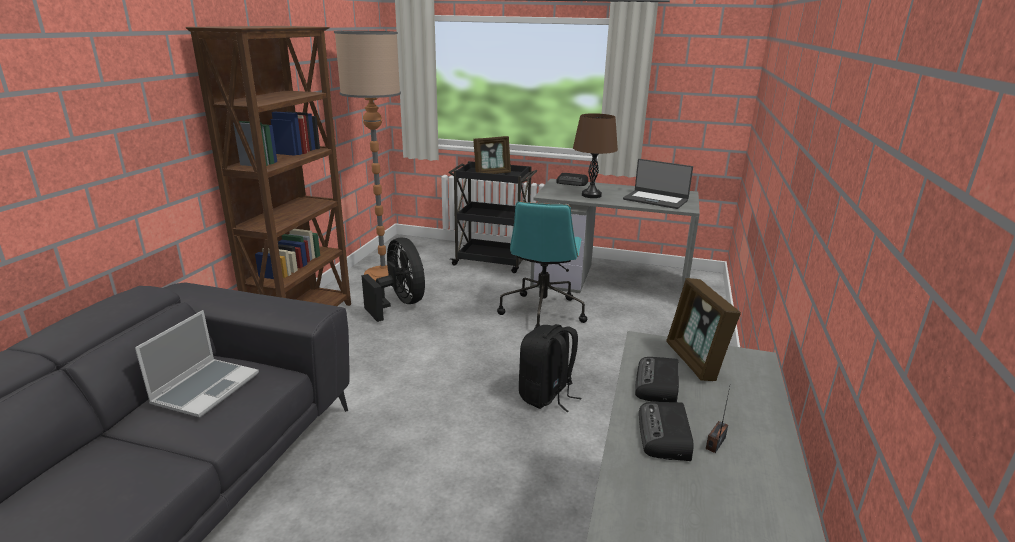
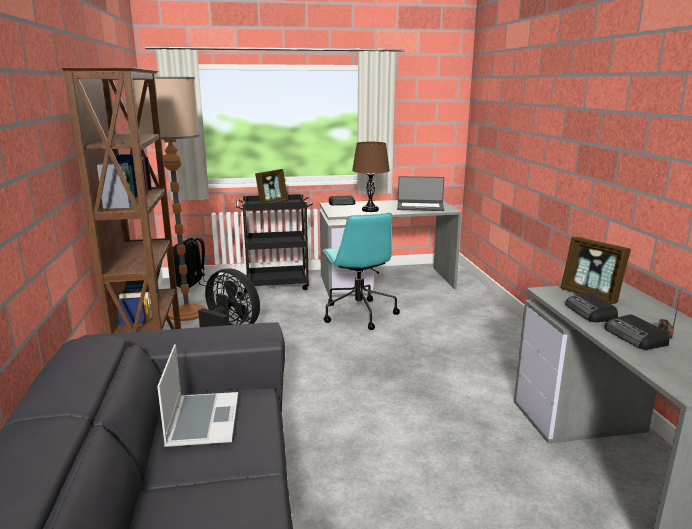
camera: 25 degrees left, 5 degrees down
(546, 396) = (423, 371): black backpack -> black backpack (191, 284)

